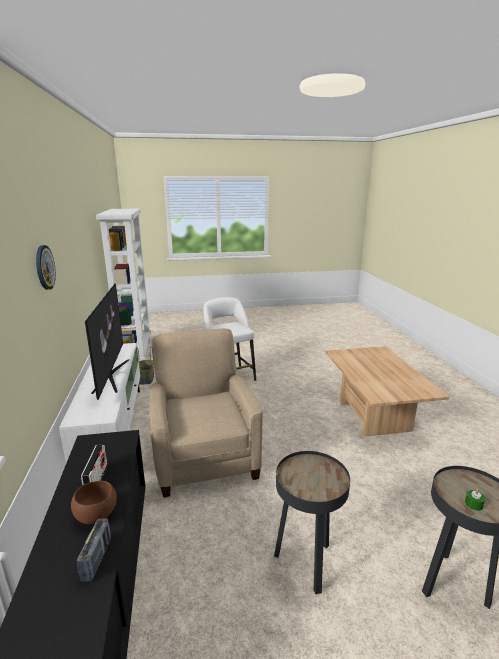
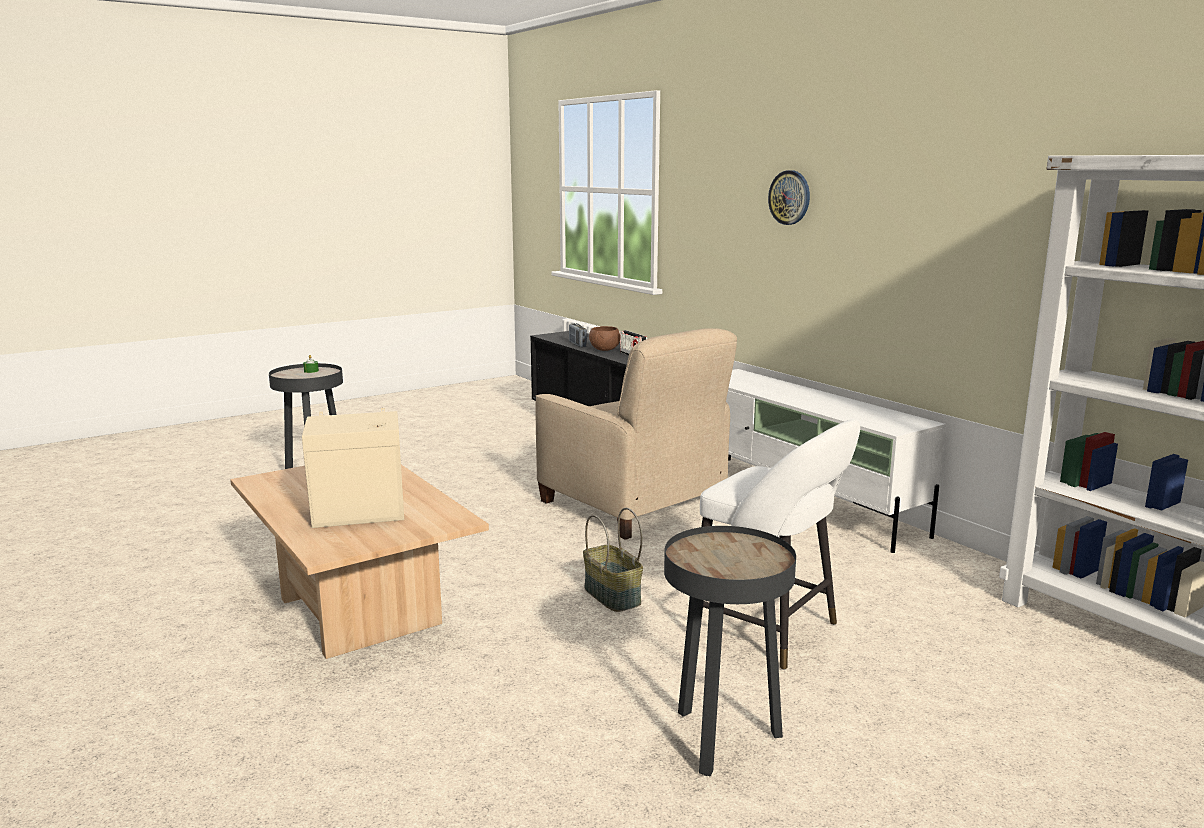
camera: 155 degrees right, 5 degrees down
(111, 375) = (800, 398): television -> none
(146, 378) = (938, 578): basket -> basket (611, 596)
(306, 564) = (456, 469): black side table -> black side table (721, 740)
(373, 361) = (360, 516): none -> beige speaker

